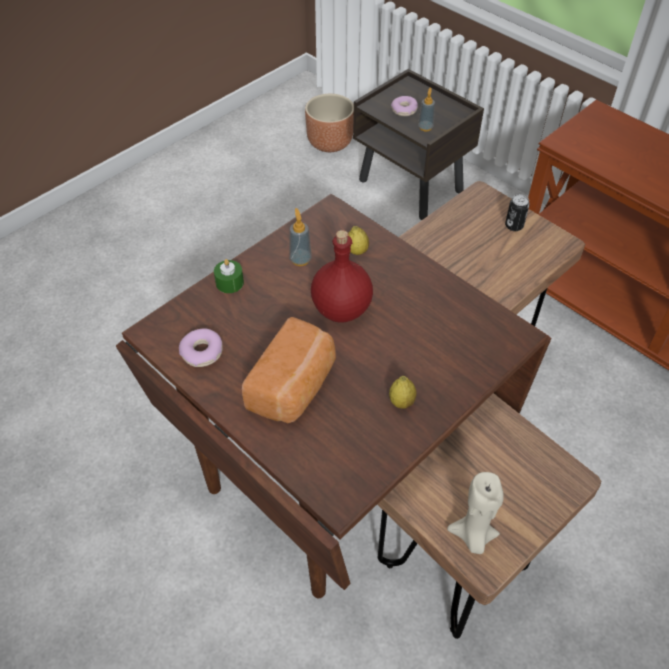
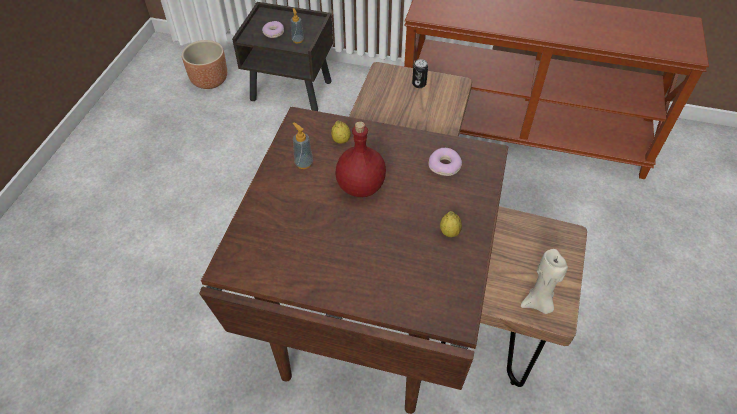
camera: 30 degrees left, 0 degrees up
(202, 352) = (280, 265): donut -> donut (444, 166)
(229, 283) = (262, 203): green candle -> none
(294, 387) = (368, 257): bread -> none

